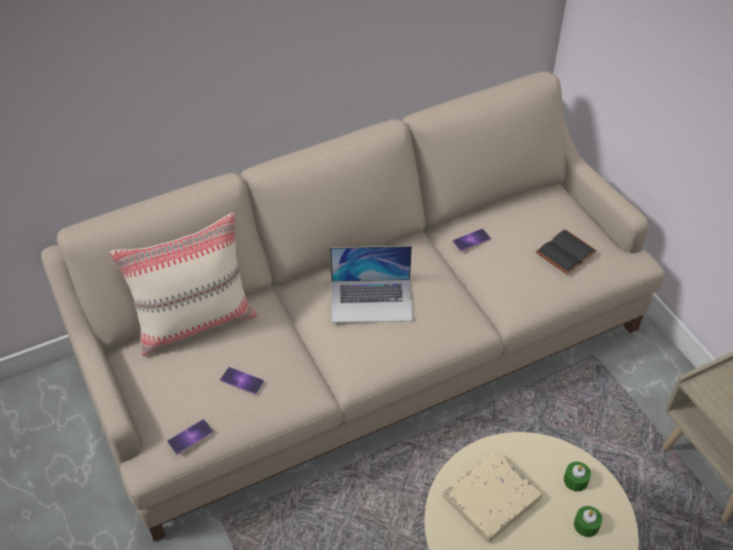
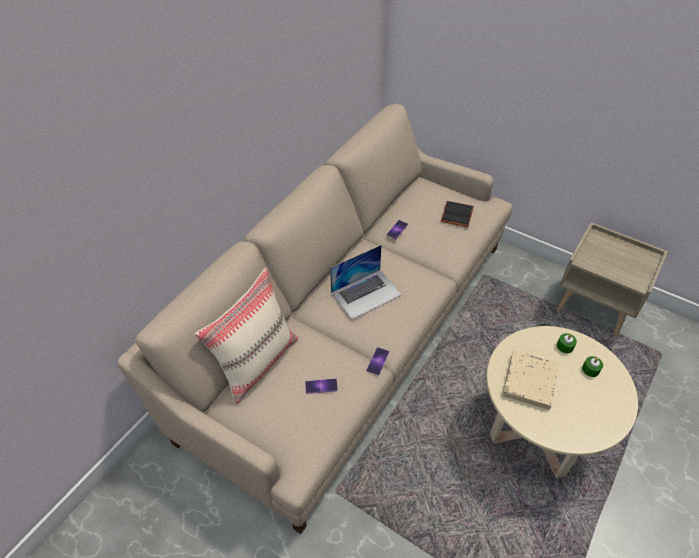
camera: 30 degrees left, 0 degrees up
(190, 437) = (314, 442): phone -> phone (378, 361)

